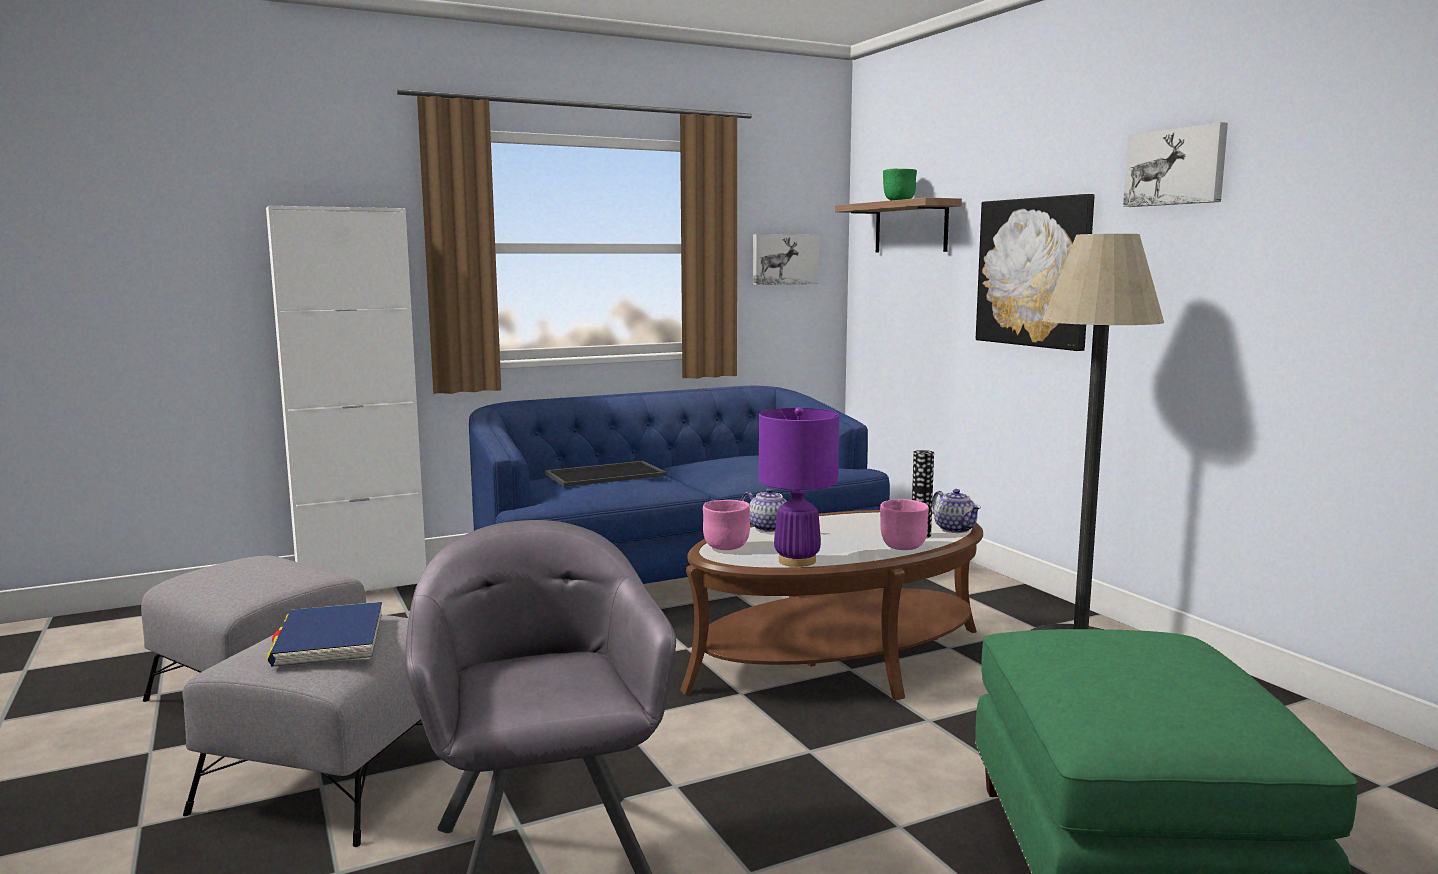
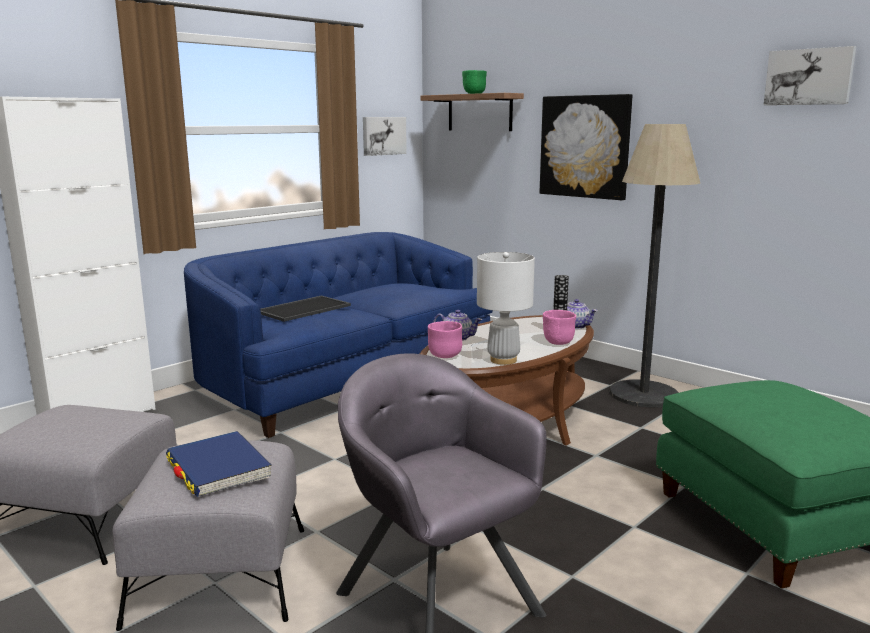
camera: 20 degrees left, 5 degrees up
(797, 560) = (503, 360): purple table lamp -> white table lamp
(1176, 167) = (694, 78): picture -> picture (809, 77)

